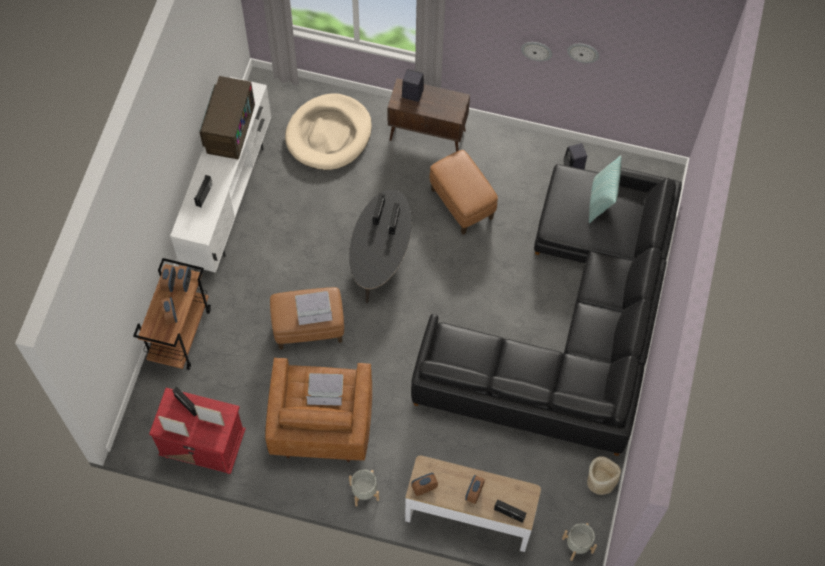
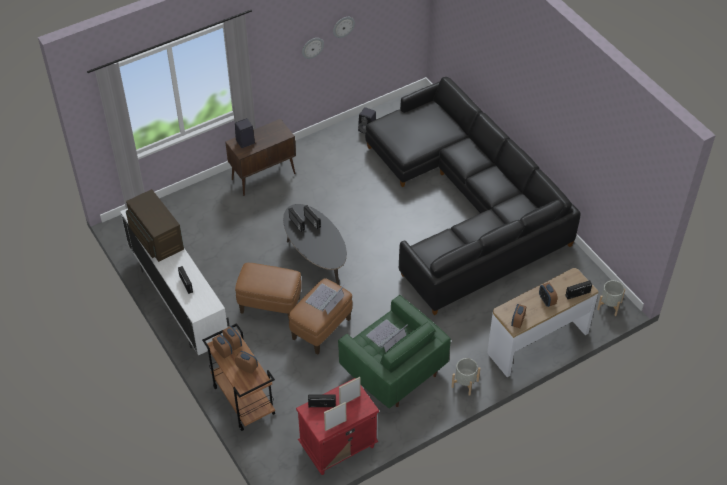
camera: 45 degrees left, 15 degrees down
(321, 422) = (393, 371): brown armchair -> green armchair
(329, 134) = (201, 220): beige dog bed -> none
(462, 204) = (329, 195): brown ottoman -> brown ottoman (270, 305)
(600, 481) = (579, 265): beige planter -> none
(601, 201) = (416, 121): pillow -> none

